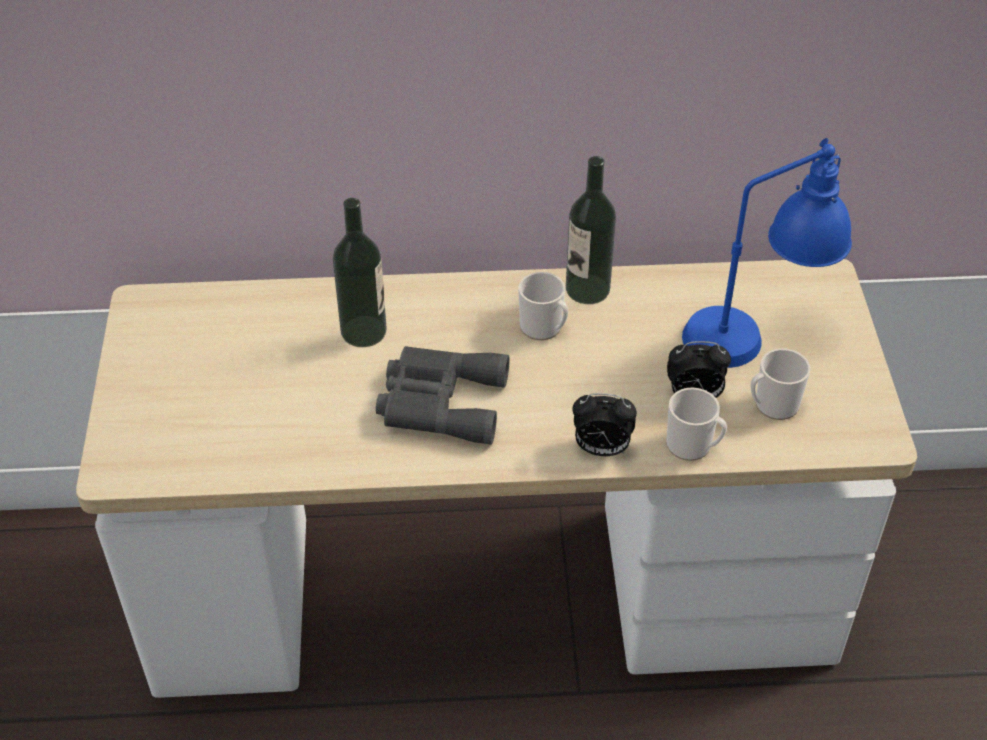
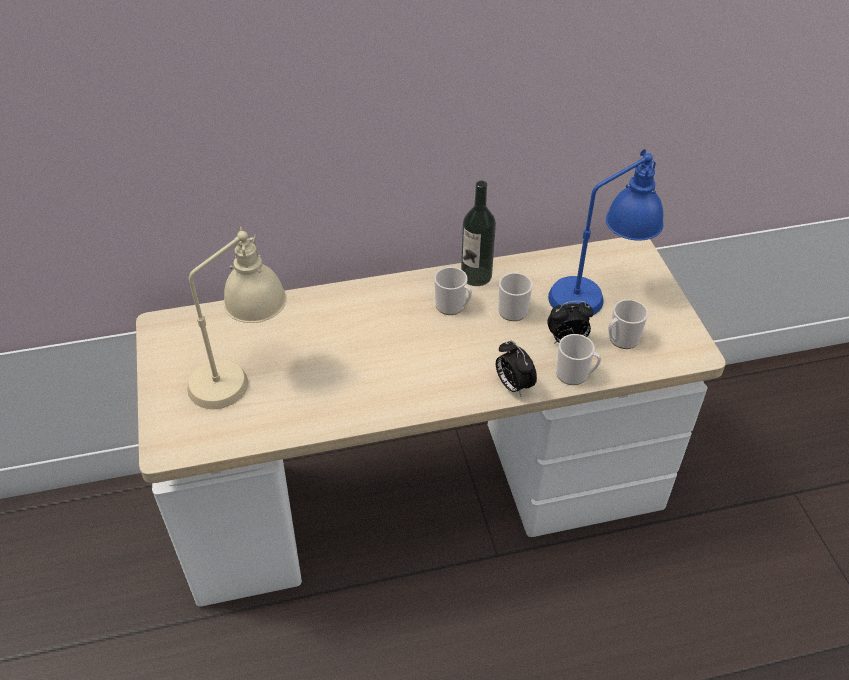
camera: 10 degrees left, 0 degrees up
(236, 387) = (243, 375): none -> beige table lamp
(363, 331) = (326, 324): bottle -> none
(439, 401) = (392, 367): grey binoculars -> none
(601, 449) = (513, 385): alarm clock -> alarm clock turned 60 degrees clockwise
(628, 341) = (513, 308): none -> mug

